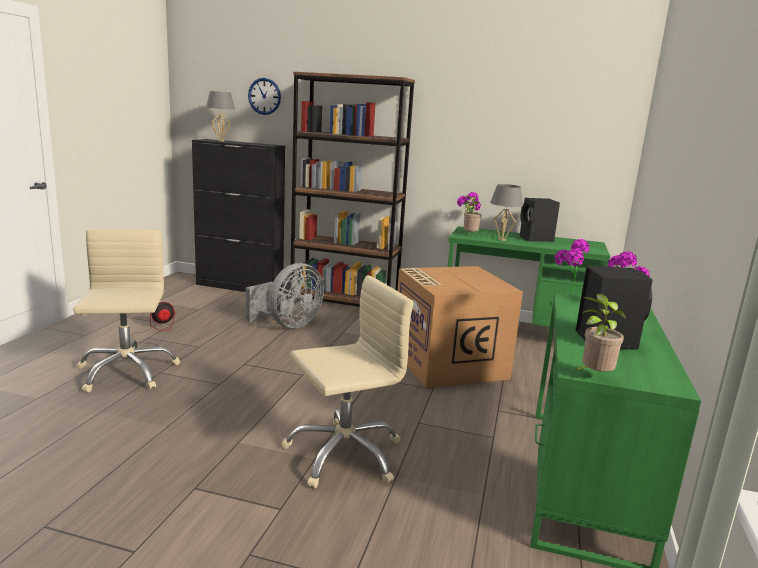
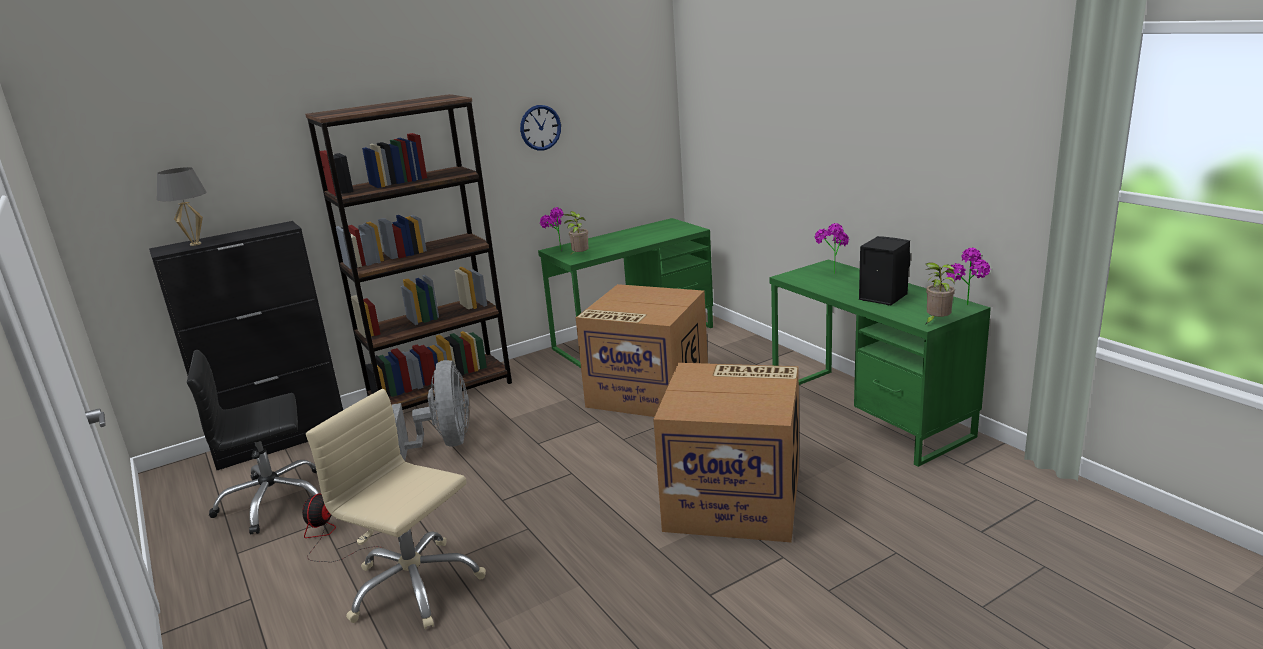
camera: 45 degrees left, 5 degrees up
(180, 306) = (273, 501): none -> black office chair
(264, 96) = (234, 159): wall clock -> wall clock (540, 127)
(344, 454) = (735, 499): beige office chair -> cardboard box
(502, 239) = (611, 248): grey table lamp -> none
(536, 239) = (629, 236): black speaker -> none
(566, 295) = (784, 277): potted plant -> potted plant (966, 307)

